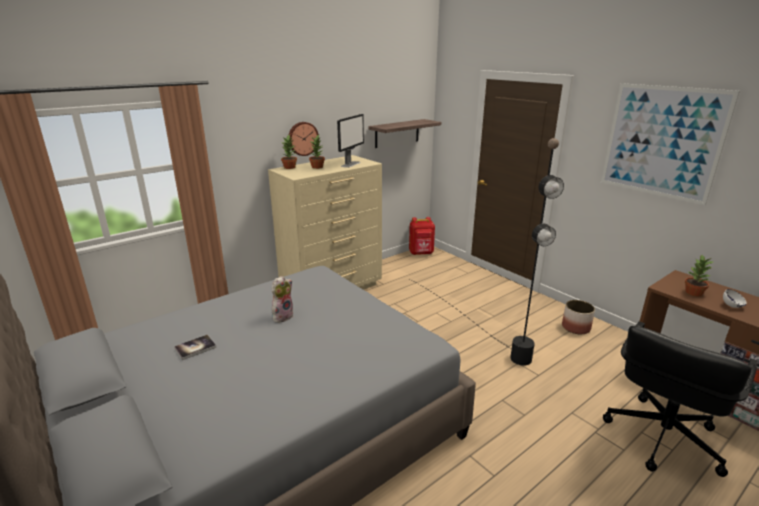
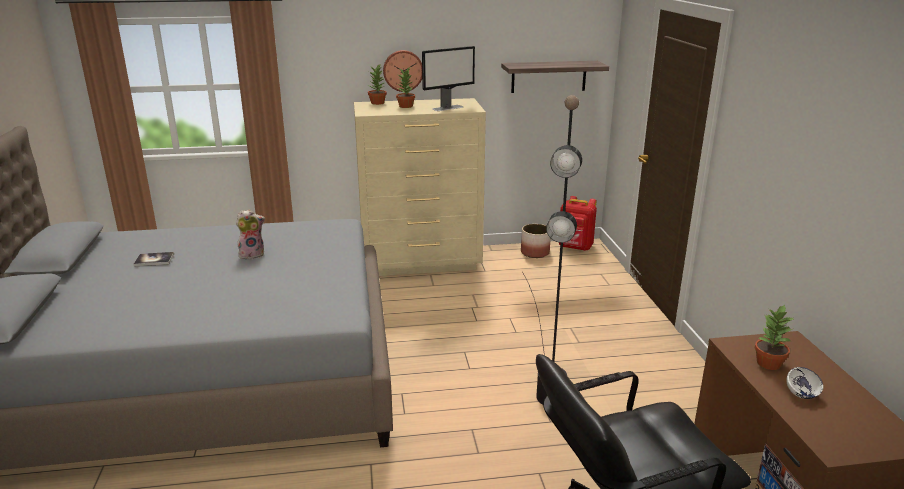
camera: 30 degrees right, 0 degrees up
(576, 327) = (677, 389): planter -> planter (535, 253)
(661, 142) = (804, 123): picture -> none

